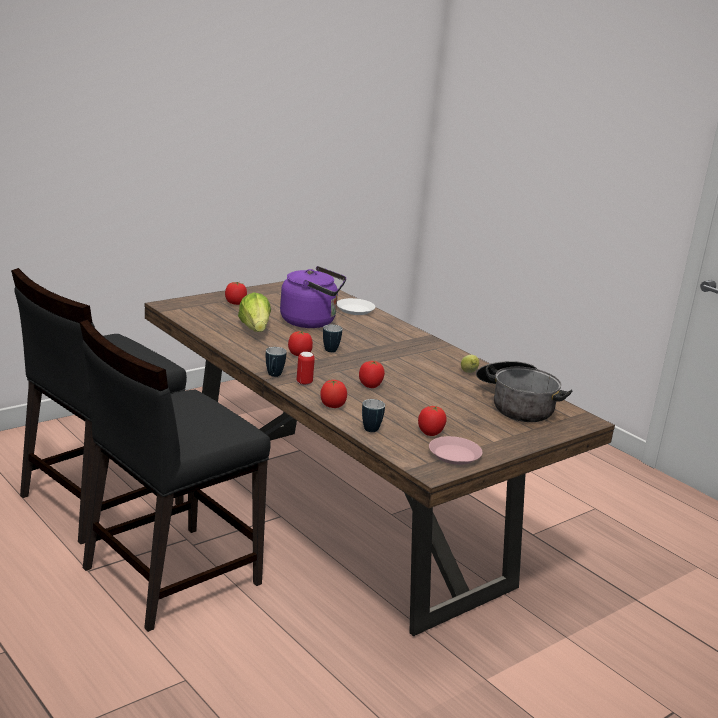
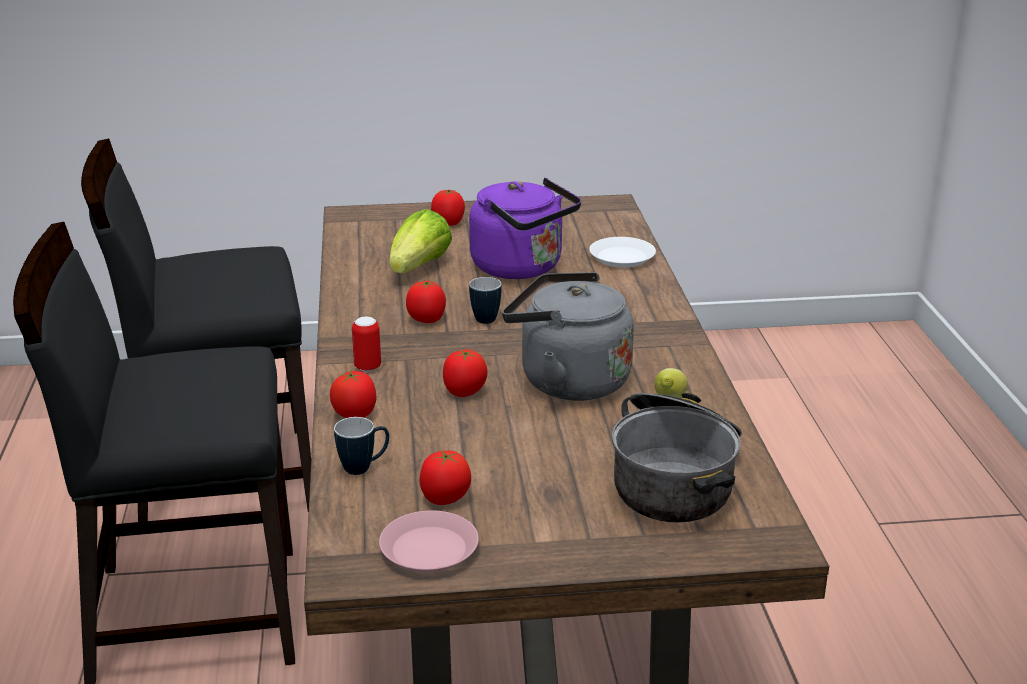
camera: 35 degrees right, 5 degrees up
(273, 376) = (338, 348): mug -> none
(412, 372) = (567, 381): none -> grey kettle

